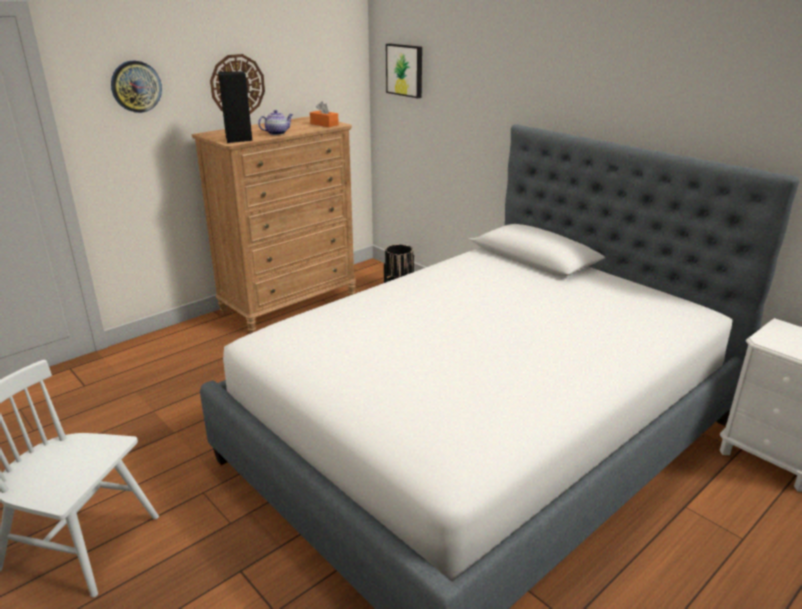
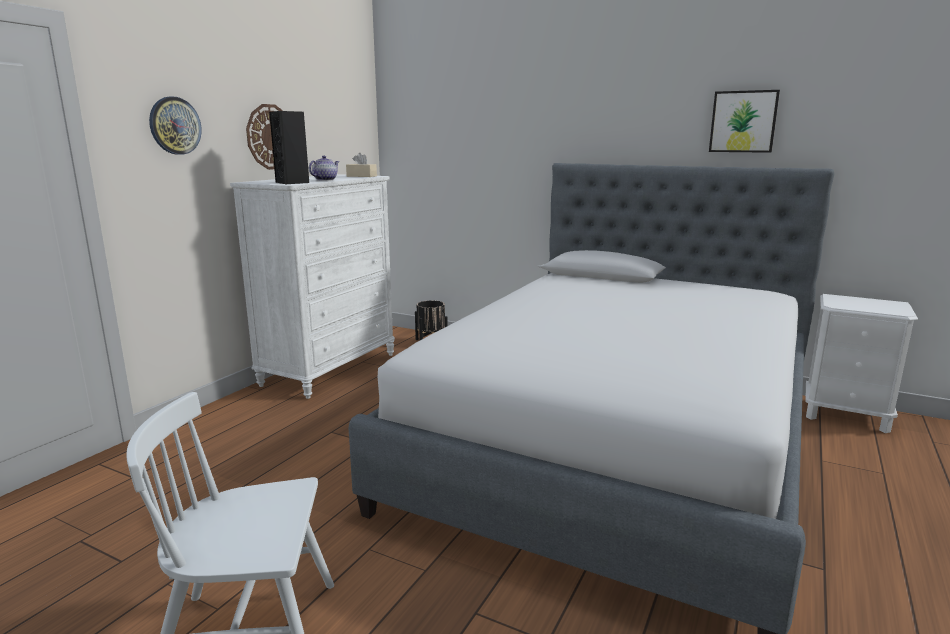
camera: 20 degrees left, 10 degrees down
(289, 303) = (329, 369): brown dresser -> white dresser
(324, 124) = (361, 176): orange tissue box -> beige tissue box
(405, 70) = (423, 130): picture -> picture (743, 121)

